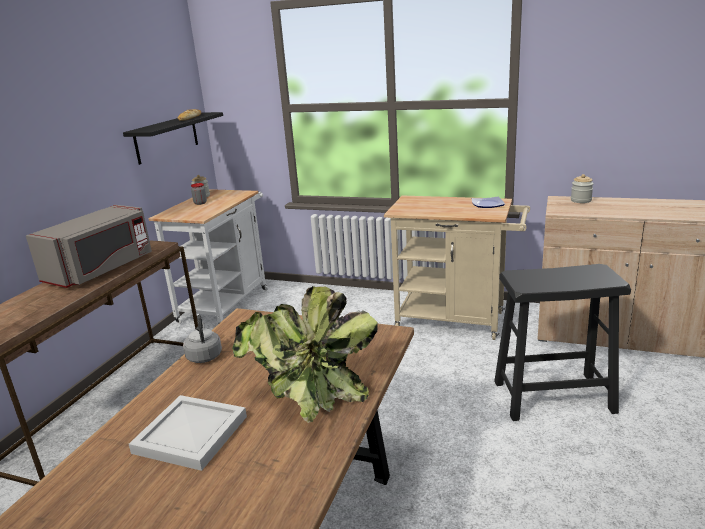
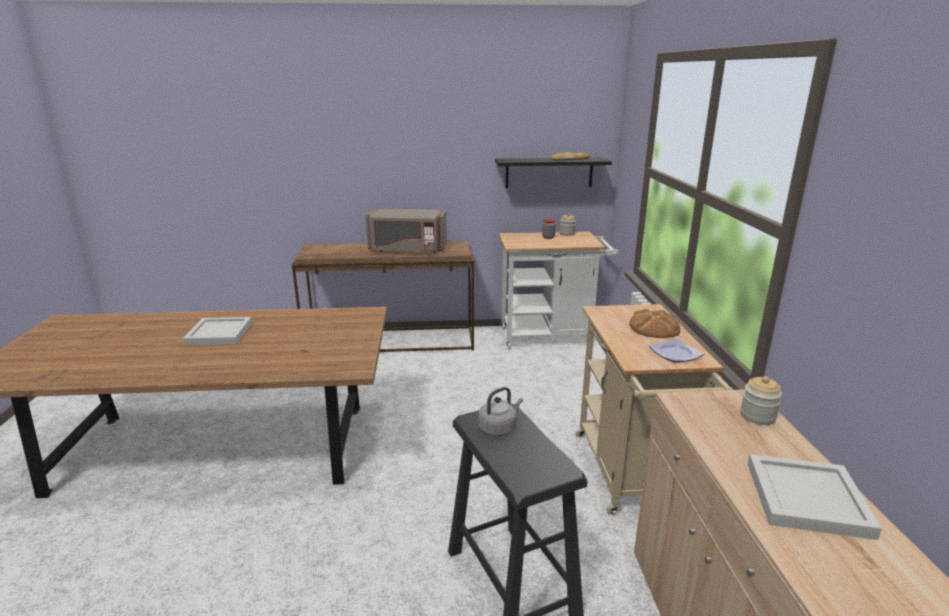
camera: 65 degrees right, 0 degrees up
(204, 356) = (311, 314): grey kettle -> grey kettle (499, 428)
(308, 398) = (256, 357): potted plant -> none
(442, 203) = (654, 328): none -> bread
(661, 207) = (804, 497): none -> white tray

